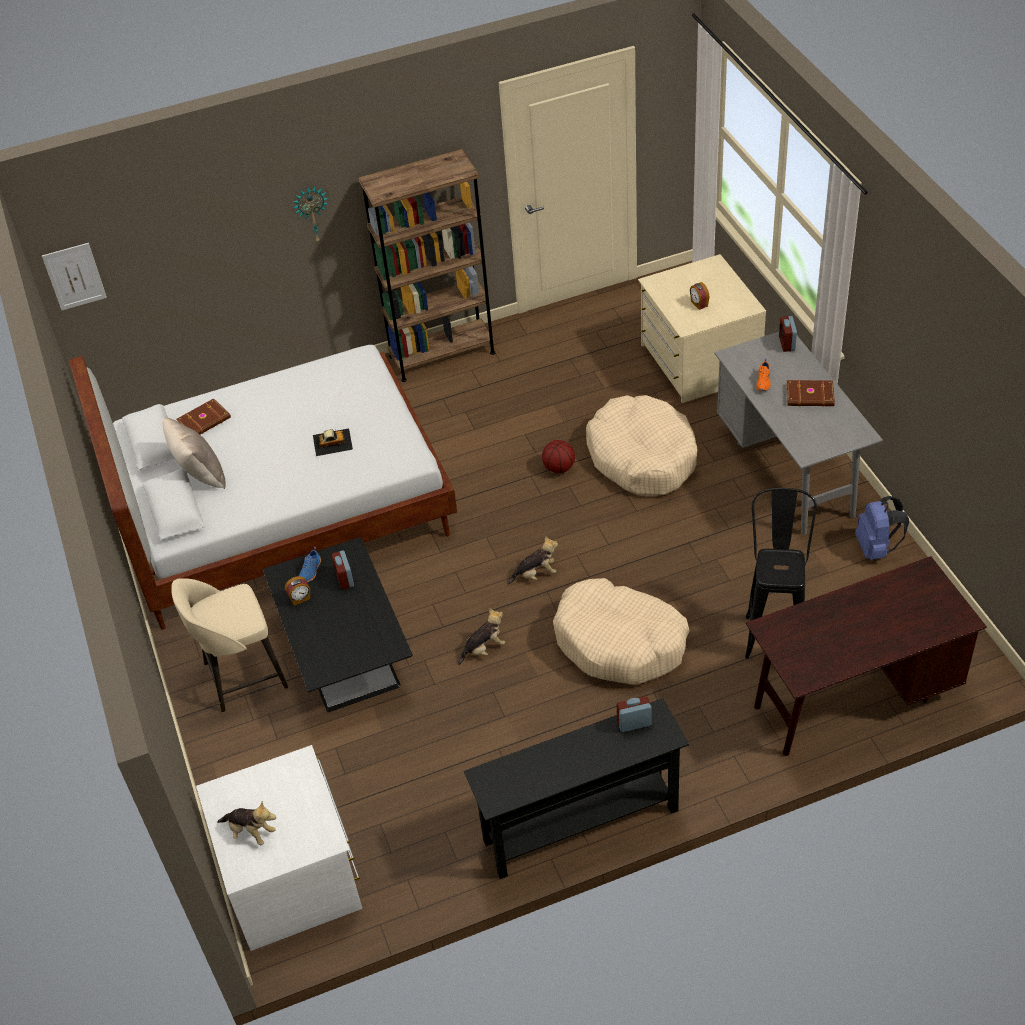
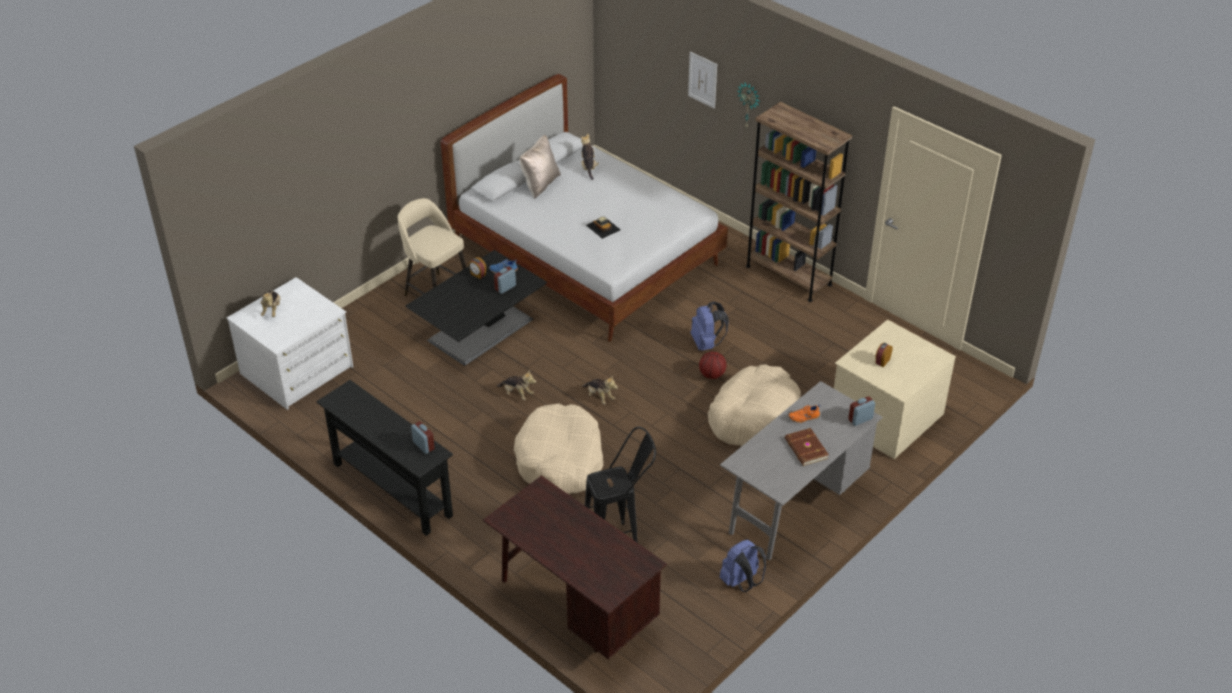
camera: 60 degrees right, 5 degrees down
(74, 276) = (611, 36): picture -> picture (702, 80)
(205, 421) = (588, 167): brown book -> plush toy
(506, 455) = (707, 343): none -> blue backpack

